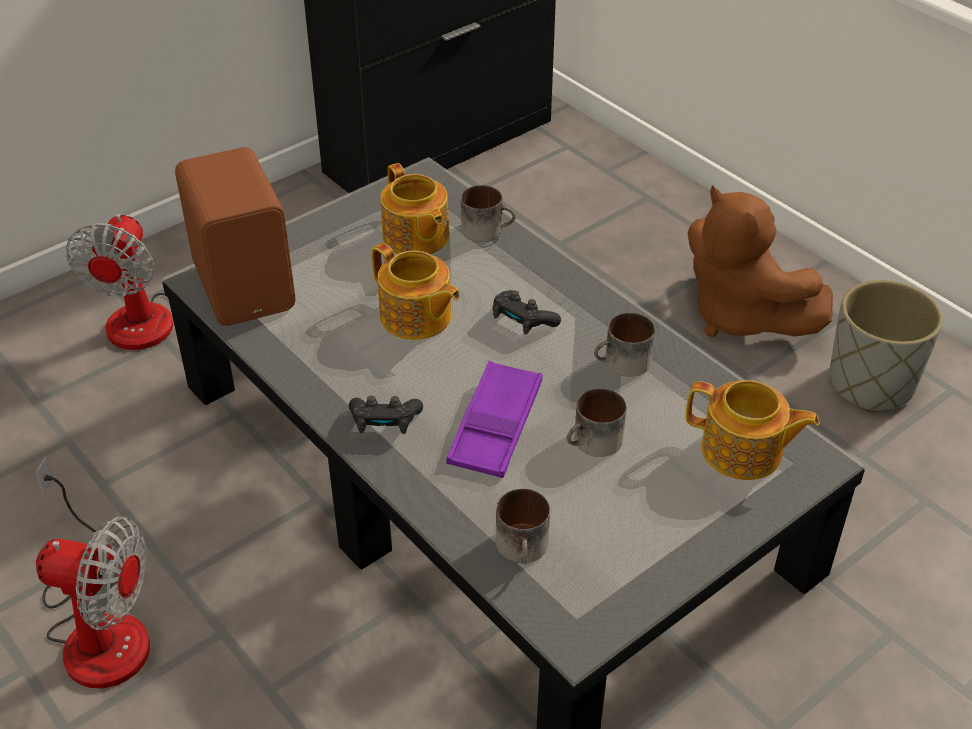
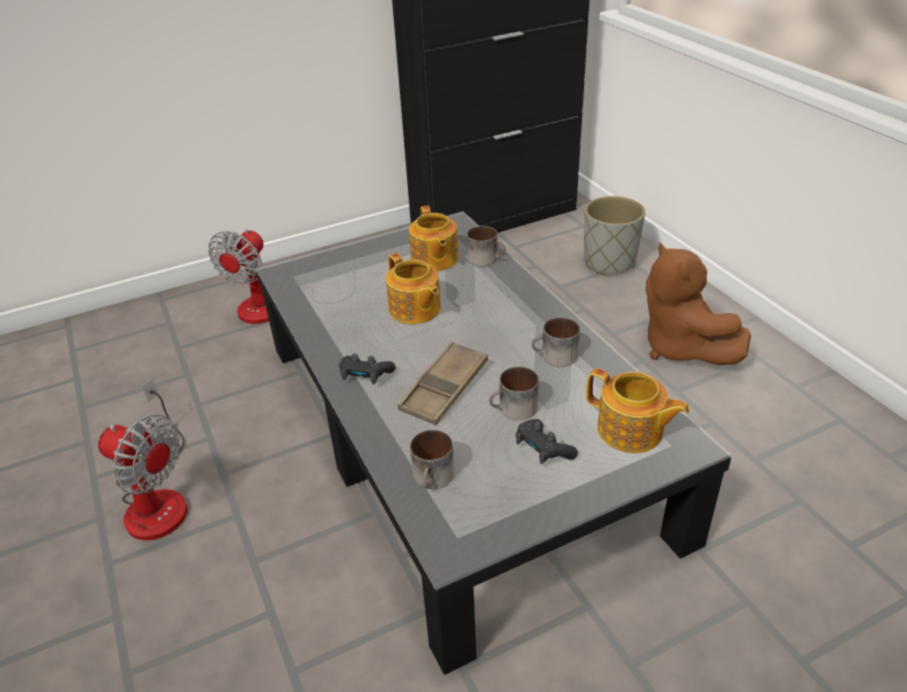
camera: 15 degrees right, 5 degrees down
(247, 285) = (308, 278): brown speaker -> none
(495, 426) = (444, 388): purple tray -> brown tray
(522, 321) = (490, 320): black game controller -> black game controller (543, 449)
(870, 385) = (773, 408): grey planter -> grey planter (609, 262)

